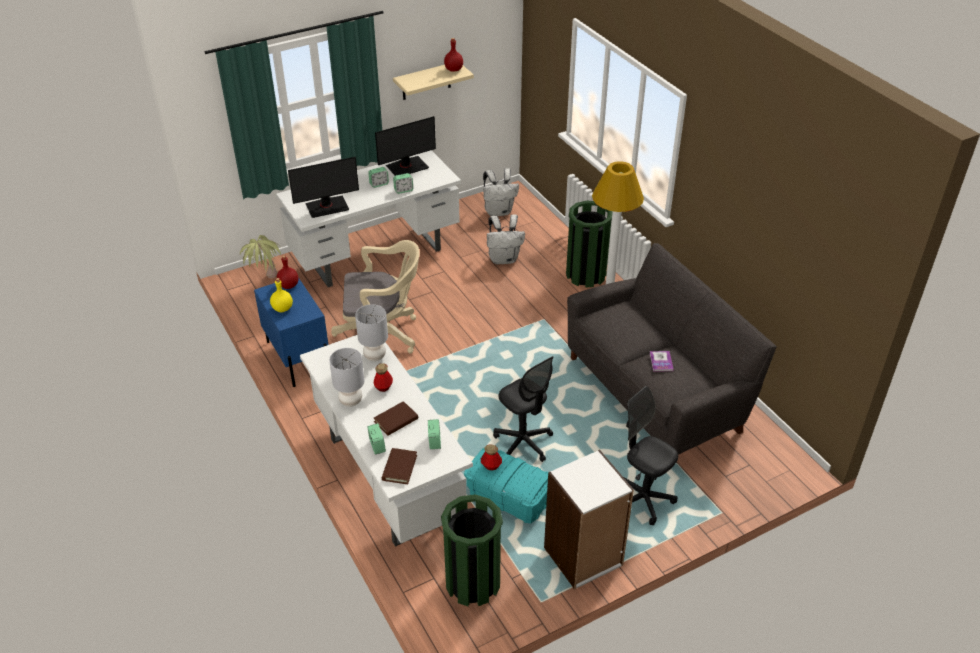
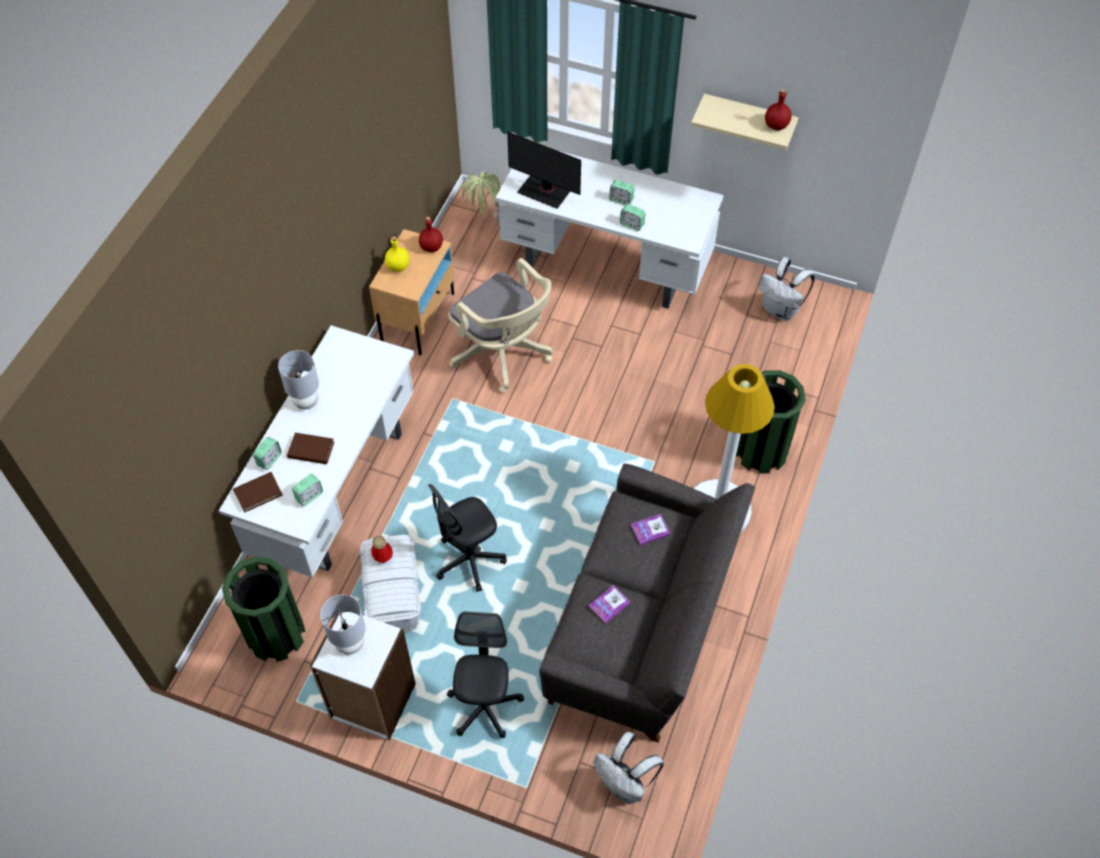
camera: 50 degrees right, 15 degrees up
(298, 357) = (418, 317): blue nightstand -> beige nightstand
(374, 356) = (376, 377): grey table lamp -> grey table lamp (349, 643)
(383, 387) = (343, 411): bottle -> none
(407, 167) = (672, 199): monitor -> none
(504, 259) = (710, 367): white backpack -> white backpack (625, 785)
(508, 497) = (393, 595): turquoise storage box -> white storage box
(523, 443) = (469, 561): black office chair -> black office chair turned 45 degrees clockwise
(625, 316) = (650, 530): none -> book

